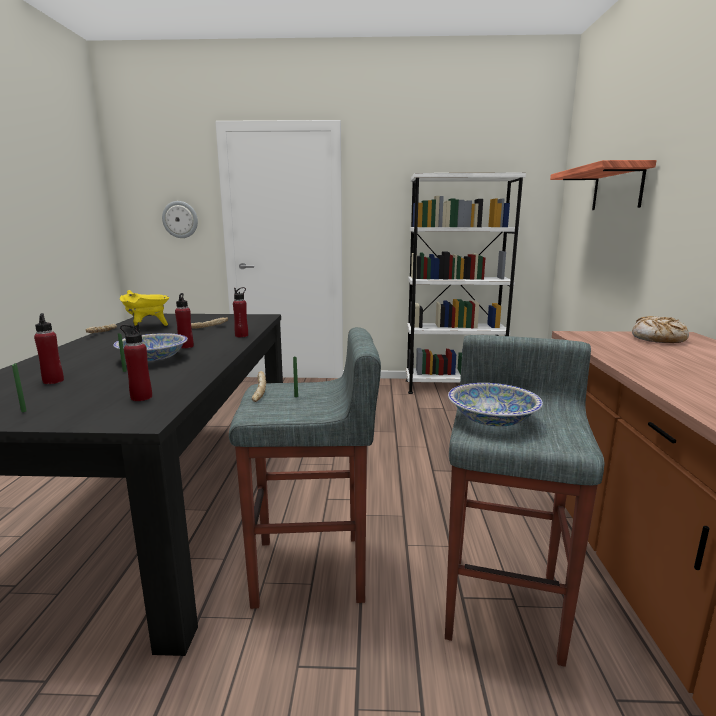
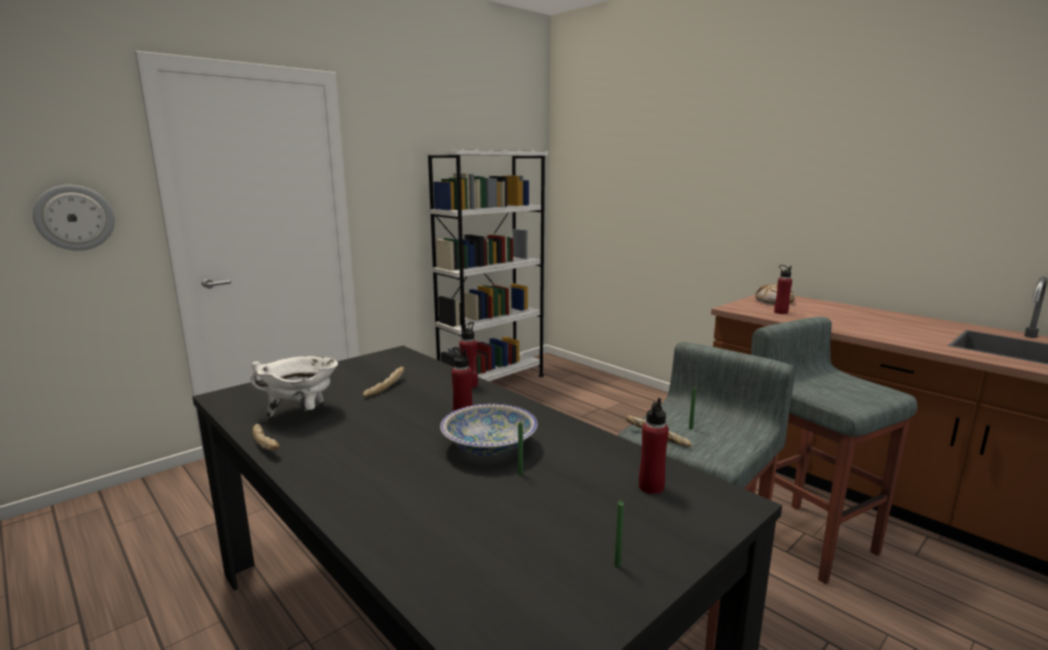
camera: 45 degrees left, 0 degrees up
(53, 381) = (496, 523): red bottle -> red bottle (780, 312)
(147, 327) = (302, 413): yellow cooking pot -> white cooking pot
(492, 420) = (827, 393): bowl -> none
(617, 188) = (642, 172): shelf -> none

